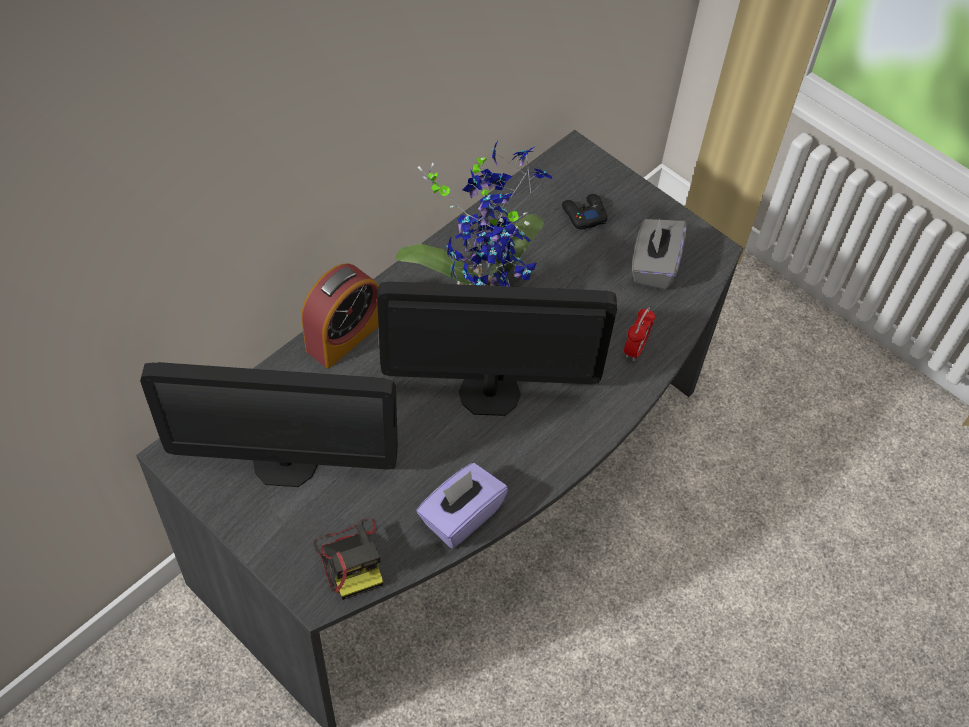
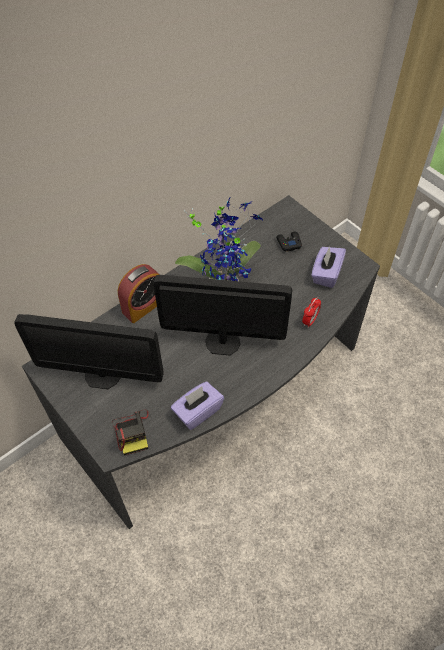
camera: 10 degrees right, 0 degrees up
(654, 266) = (326, 274): grey tissue box -> purple tissue box

